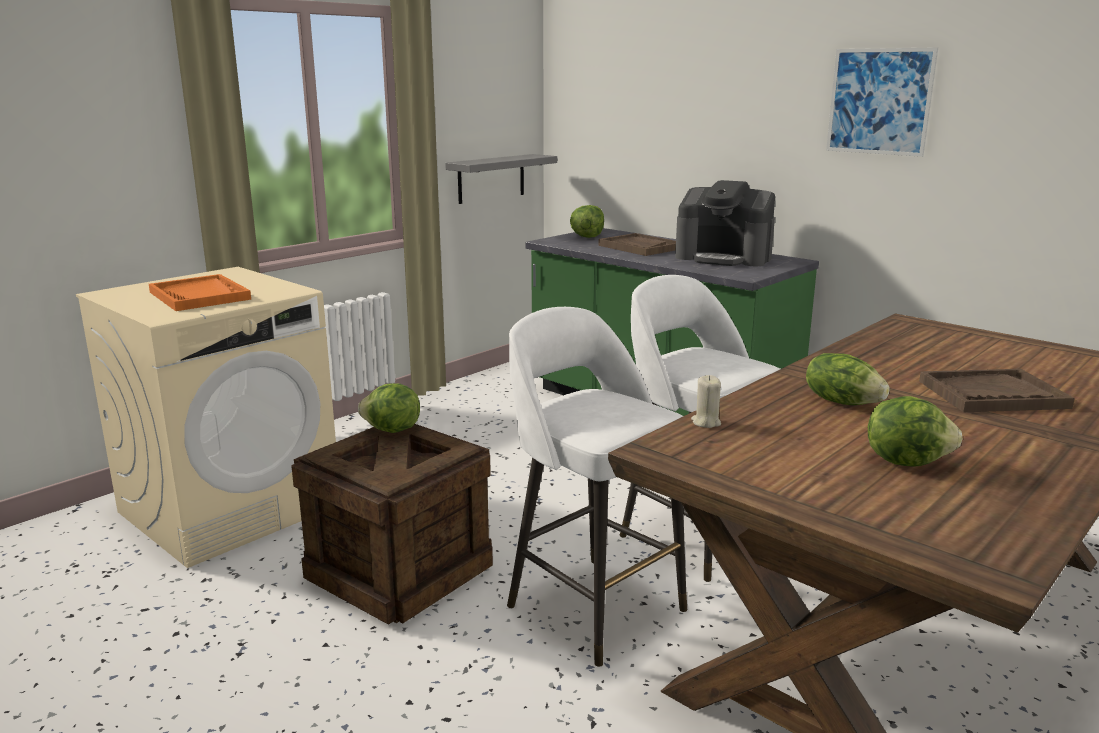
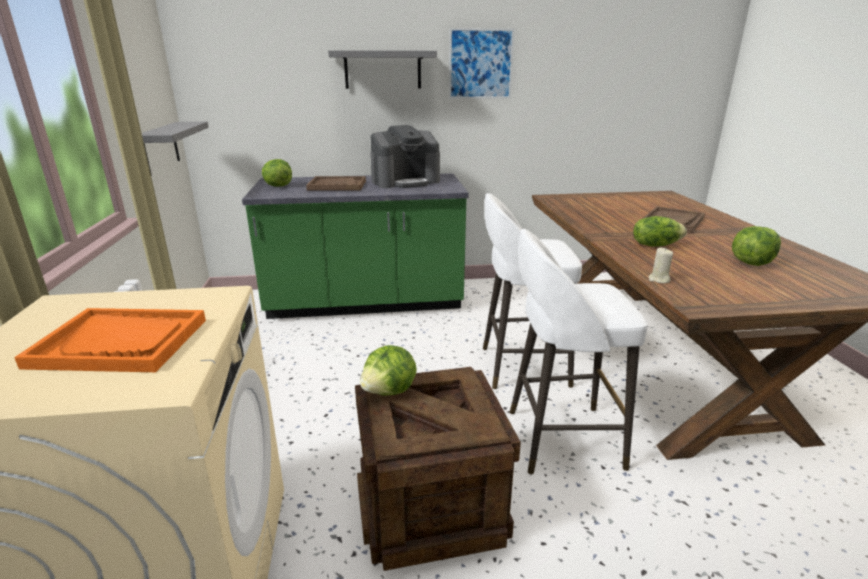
camera: 50 degrees left, 5 degrees up
(745, 106) = (383, 70): none -> grey shelf

